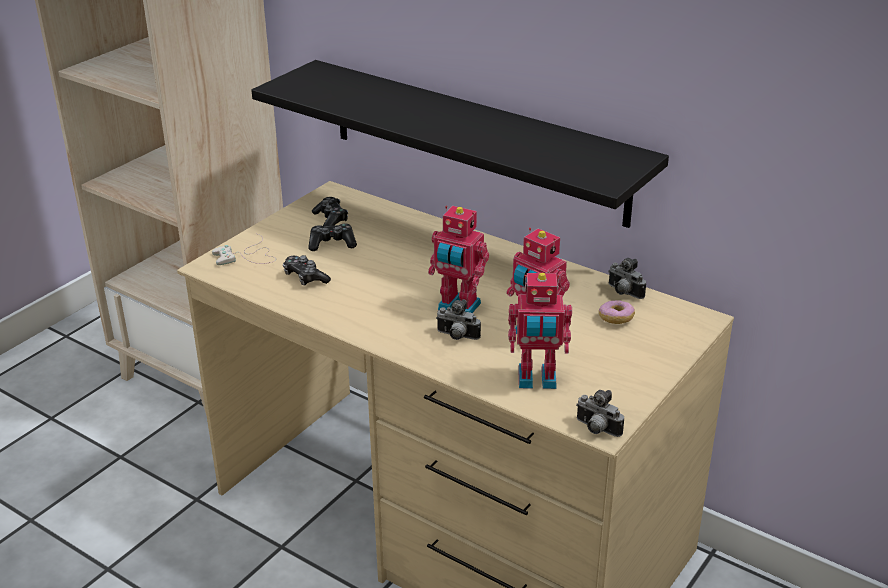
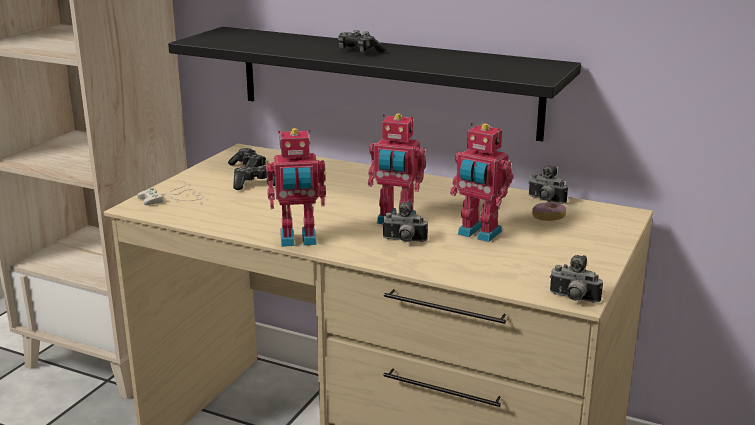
camera: 10 degrees left, 10 degrees down
(305, 278) = (237, 209): game controller -> game controller (359, 51)
(537, 380) = (497, 267): toy robot -> toy robot (298, 240)

